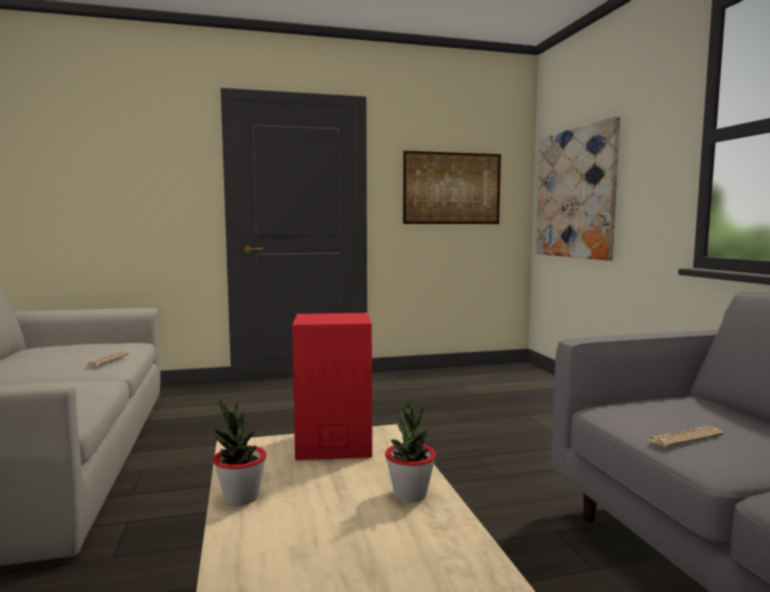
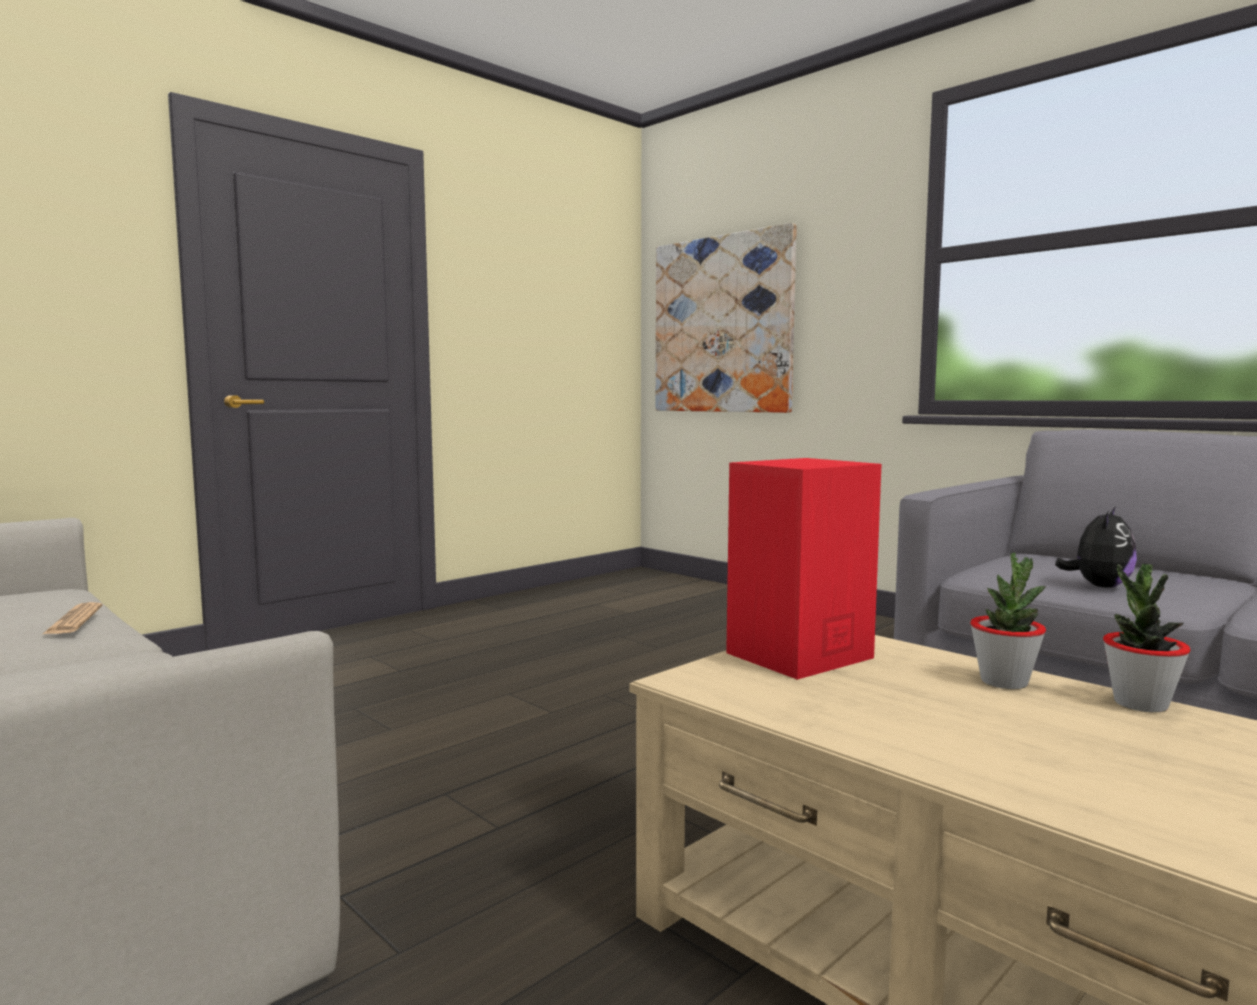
camera: 30 degrees left, 0 degrees up
(241, 498) = (844, 730): potted plant -> potted plant (1140, 704)
(452, 188) = (545, 311): picture -> none
(685, 438) = (1099, 586): newspaper -> plush toy

